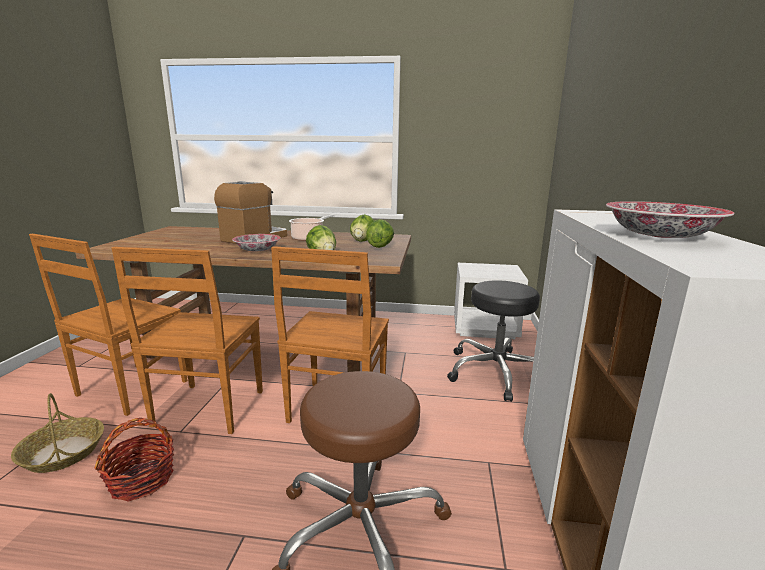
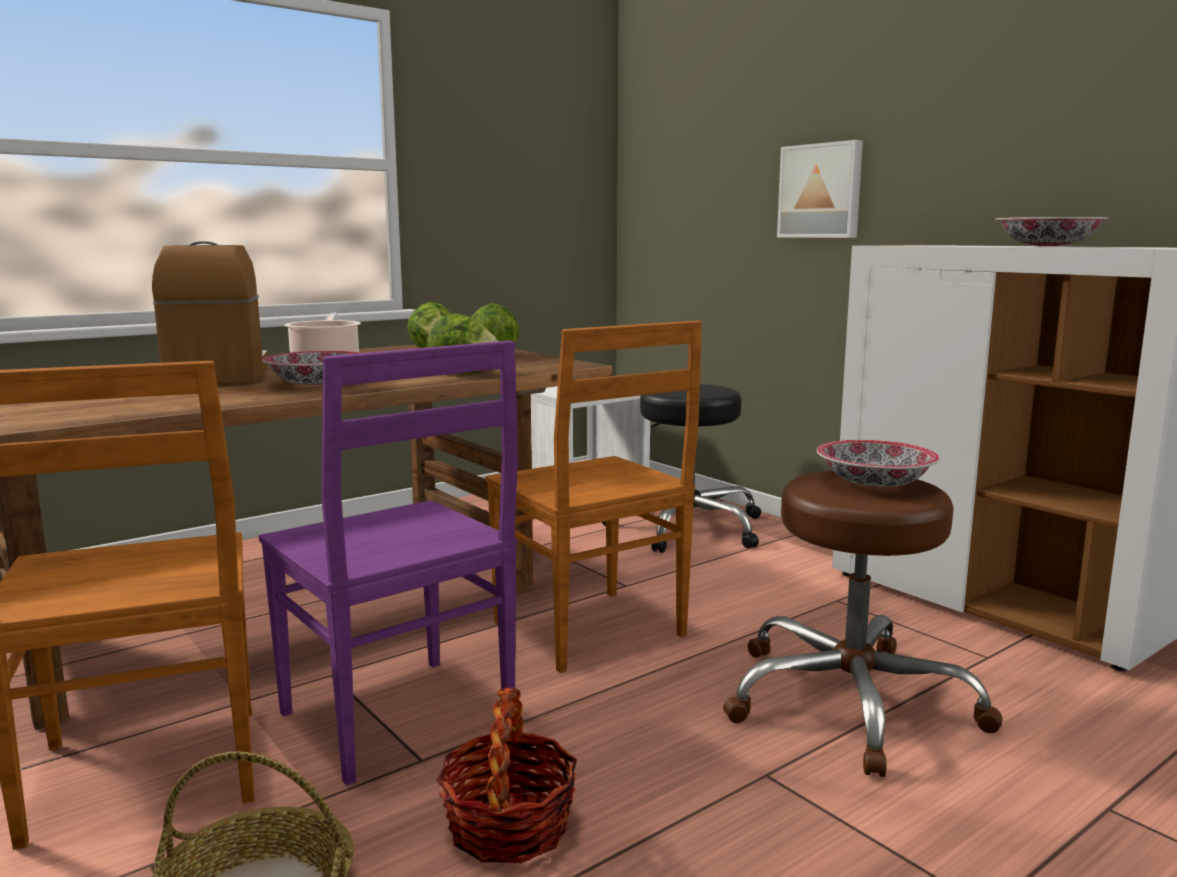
camera: 45 degrees left, 5 degrees down
(208, 410) = (399, 719): brown chair -> purple chair
(375, 396) = (874, 483): none -> bowl
(617, 158) = (821, 191): none -> picture

